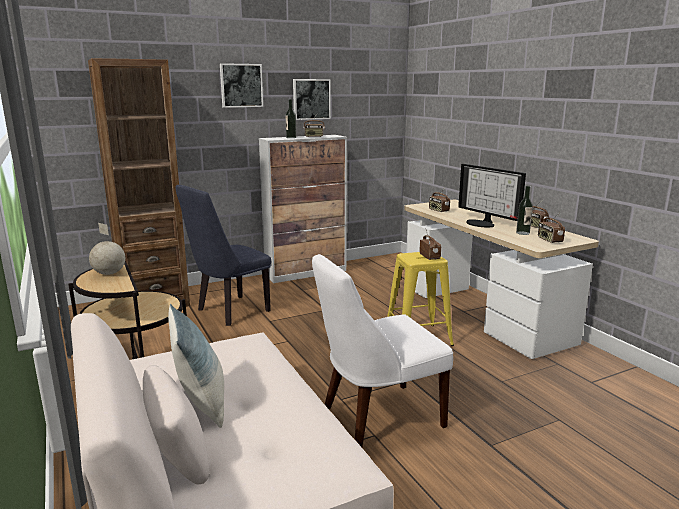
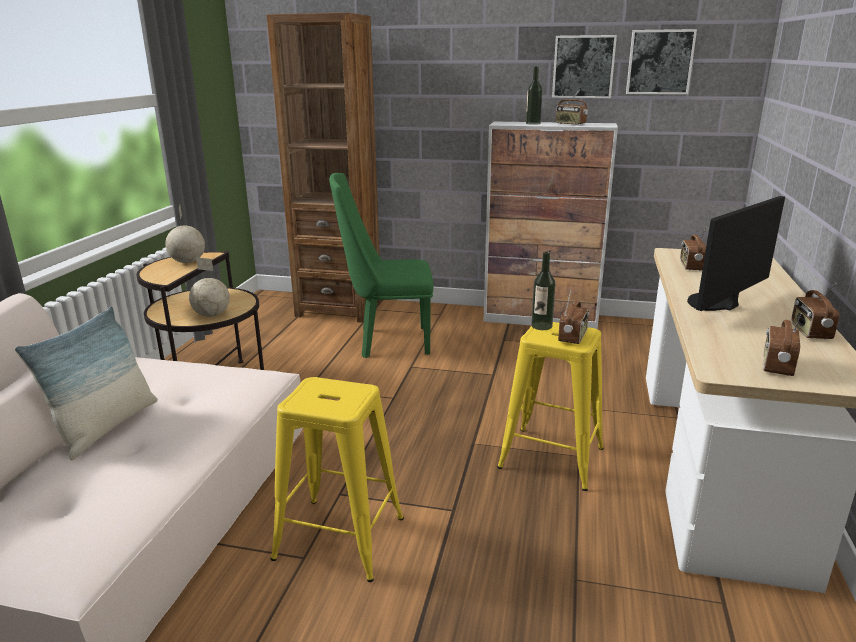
camera: 40 degrees right, 5 degrees up
(156, 311) = (212, 315): none -> globe
(228, 312) = (387, 342): blue chair -> green chair
(241, 85) = (477, 46): picture -> picture (660, 62)
(377, 417) = (340, 538): white chair -> yellow stool
(482, 223) = (716, 304): monitor -> monitor turned 45 degrees clockwise
(522, 233) = (753, 339): bottle -> bottle (541, 326)

